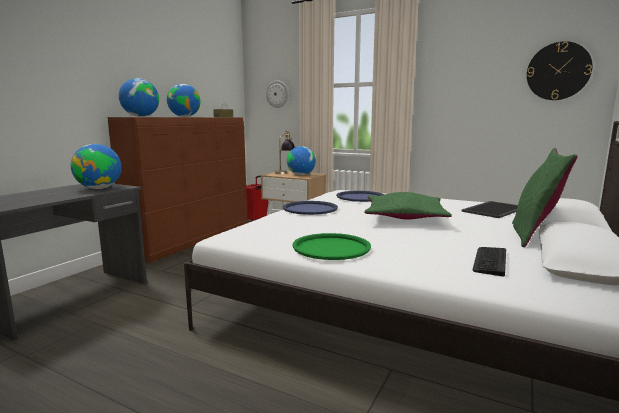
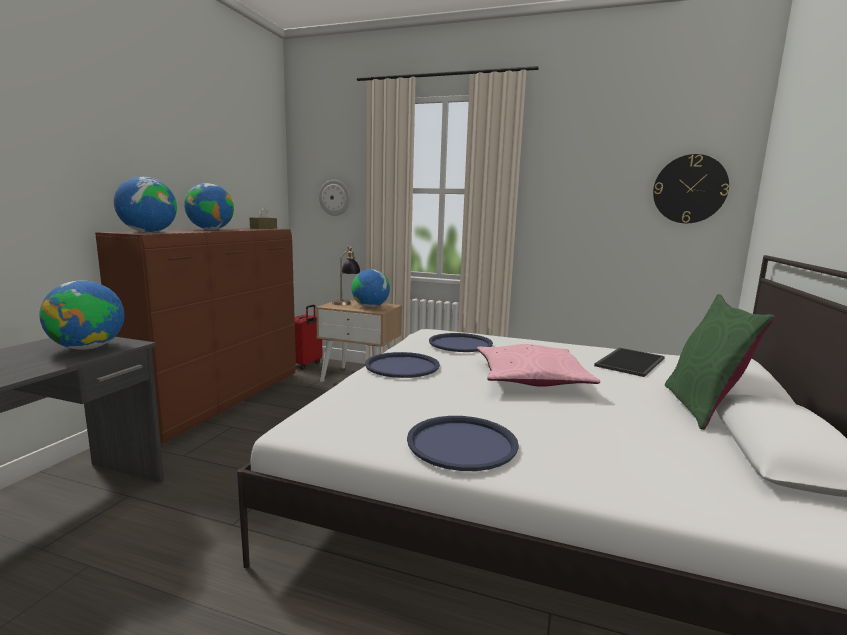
camera: 10 degrees left, 0 degrees up
(331, 247) = (462, 443): green tray -> blue tray
(404, 217) = (531, 378): green pillow -> pink pillow
(490, 261) = (678, 459): keyboard -> none

